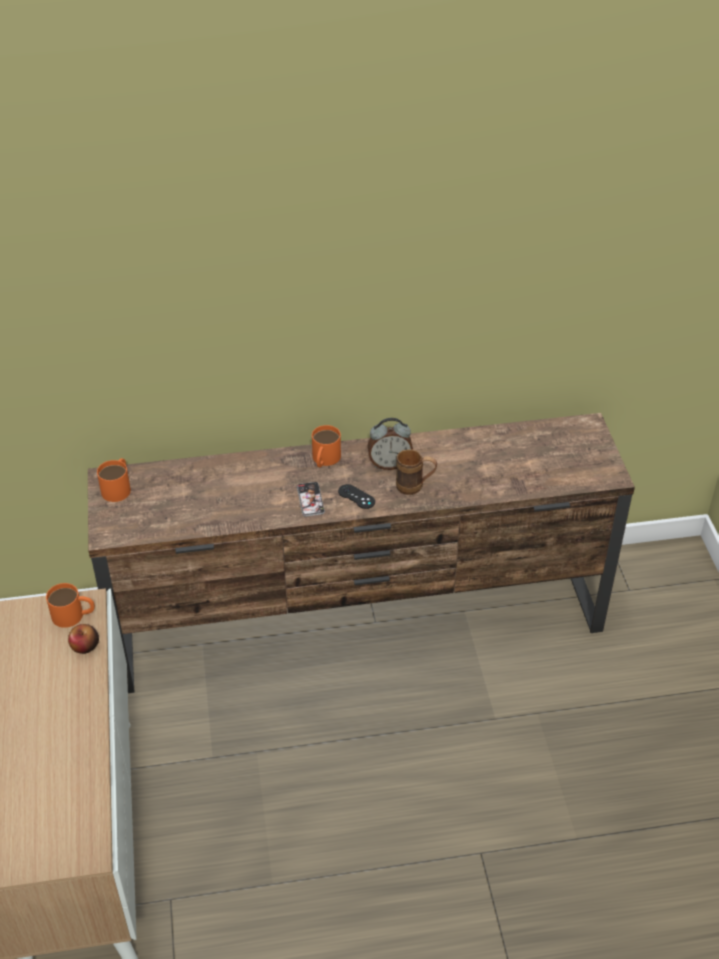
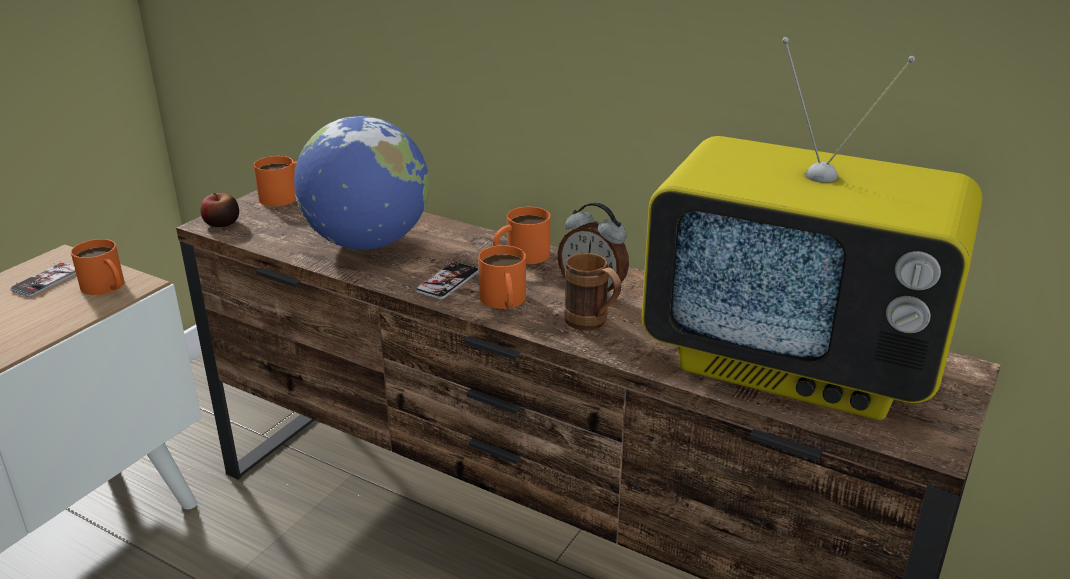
camera: 40 degrees right, 15 degrees down
(24, 634) = (47, 281): none -> phone
(85, 646) = (68, 315): apple -> apple (222, 223)
(227, 496) = (368, 243): none -> globe
(356, 497) = (504, 302): black game controller -> orange mug
(524, 460) = (795, 363): none -> television

